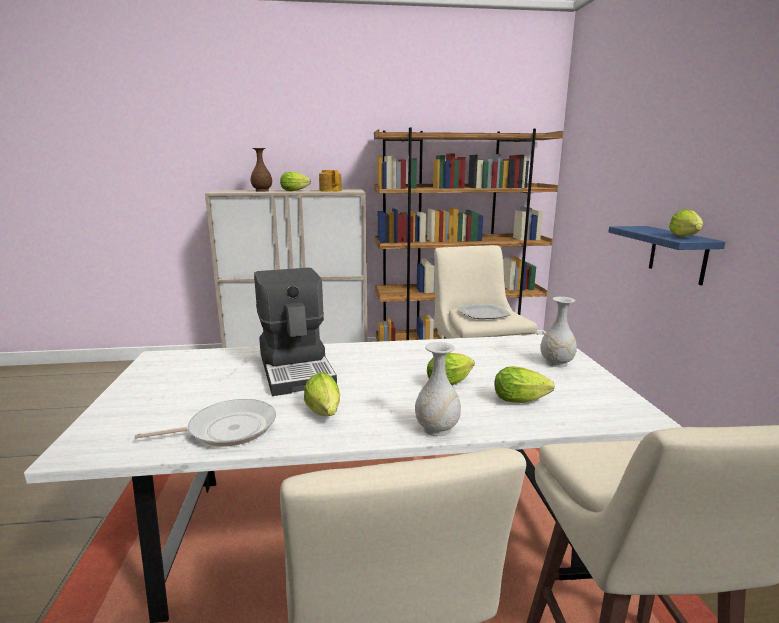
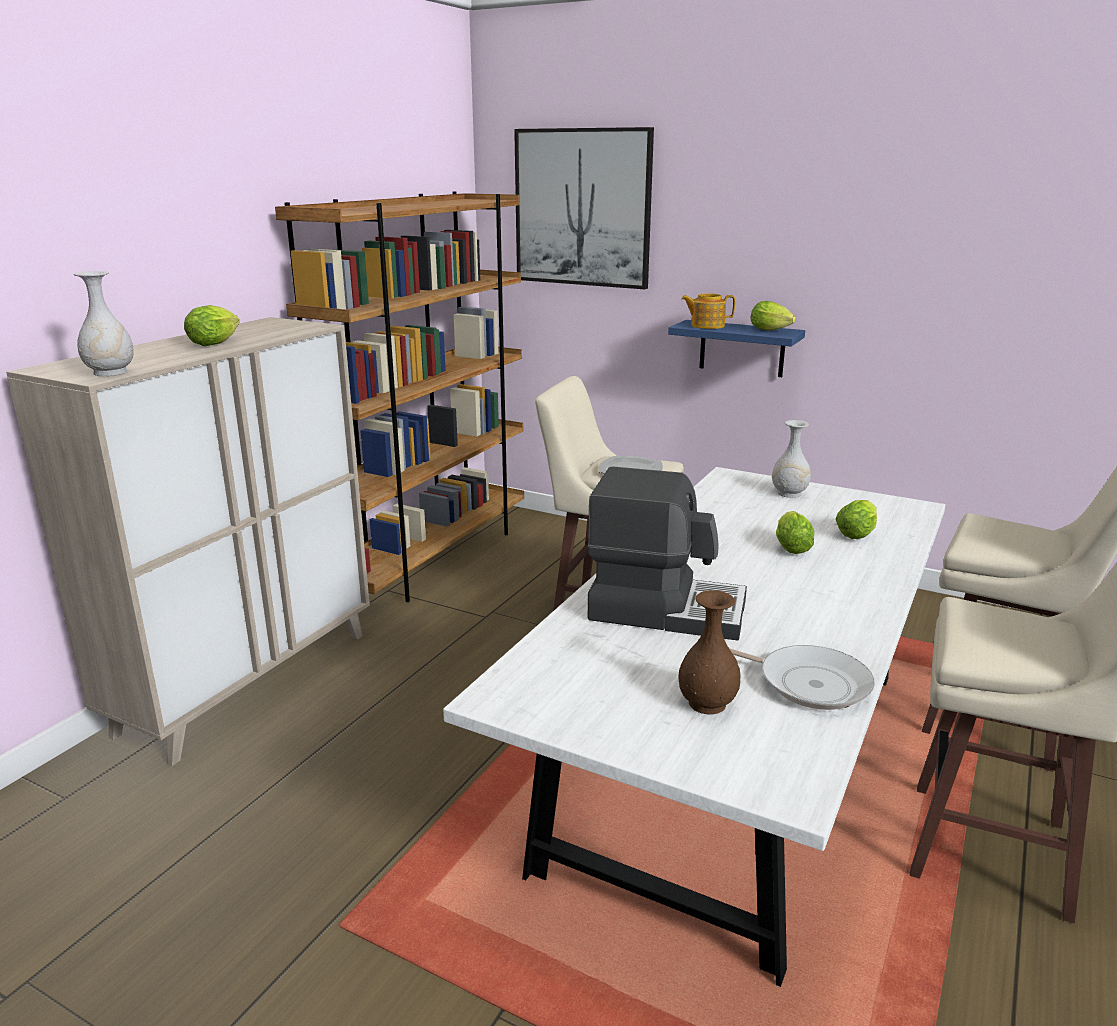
camera: 55 degrees left, 5 degrees up
(227, 429) = (807, 682): frying pan -> frying pan turned 105 degrees clockwise
(262, 191) = (151, 355): brown vase -> brown vase (708, 704)
(325, 413) = (811, 622): lettuce -> none
(330, 191) = (271, 332): teapot -> teapot (706, 325)
(437, 429) = (886, 582): white vase -> white vase (111, 372)
(604, 138) = (582, 208): none -> picture

